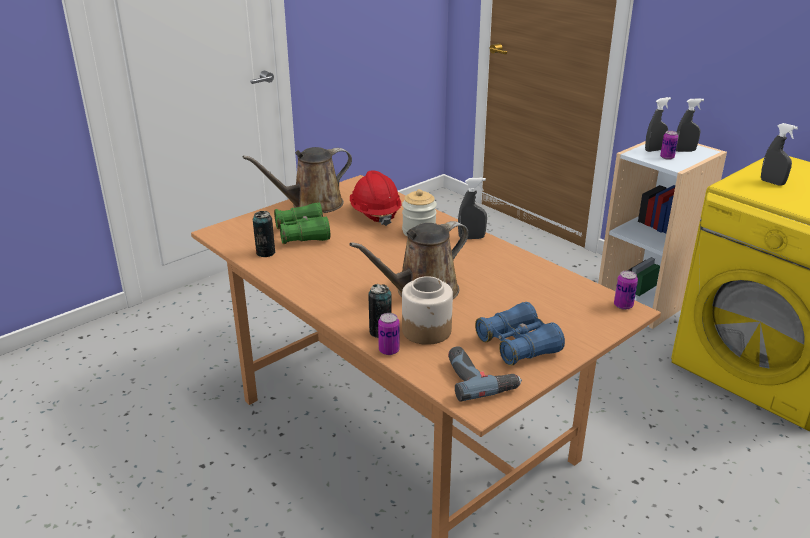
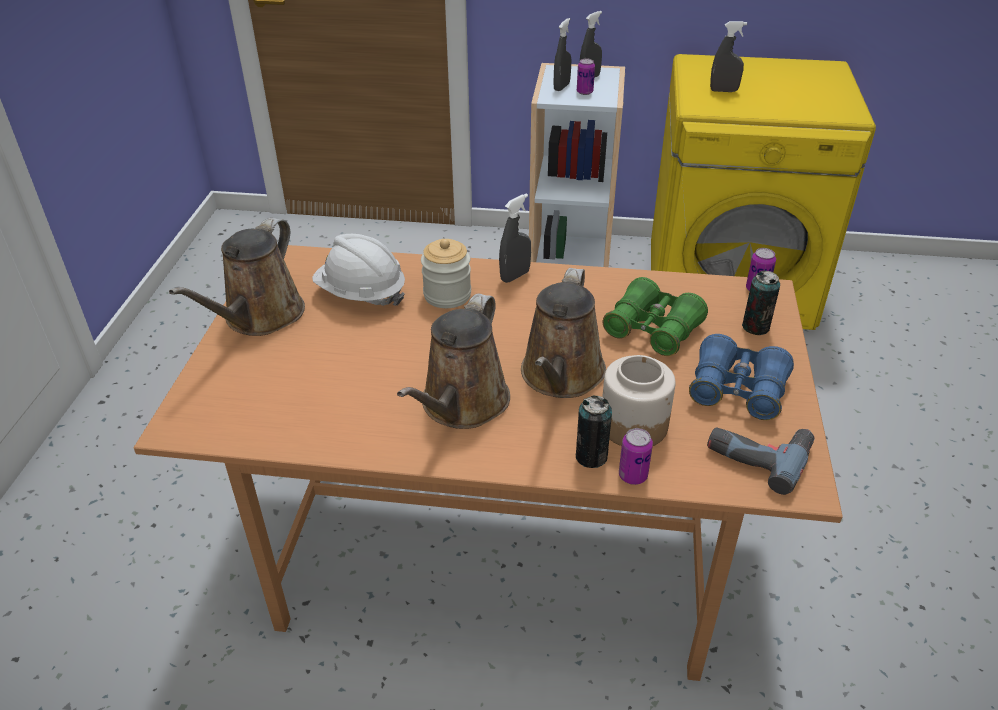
camera: 40 degrees left, 10 degrees up
(265, 252) = (297, 423): can -> can (755, 327)
(303, 234) = (308, 368): green binoculars -> green binoculars (652, 329)
(350, 280) = (461, 405): none -> brown watering can
(375, 214) = (361, 294): red hard hat -> white hard hat

